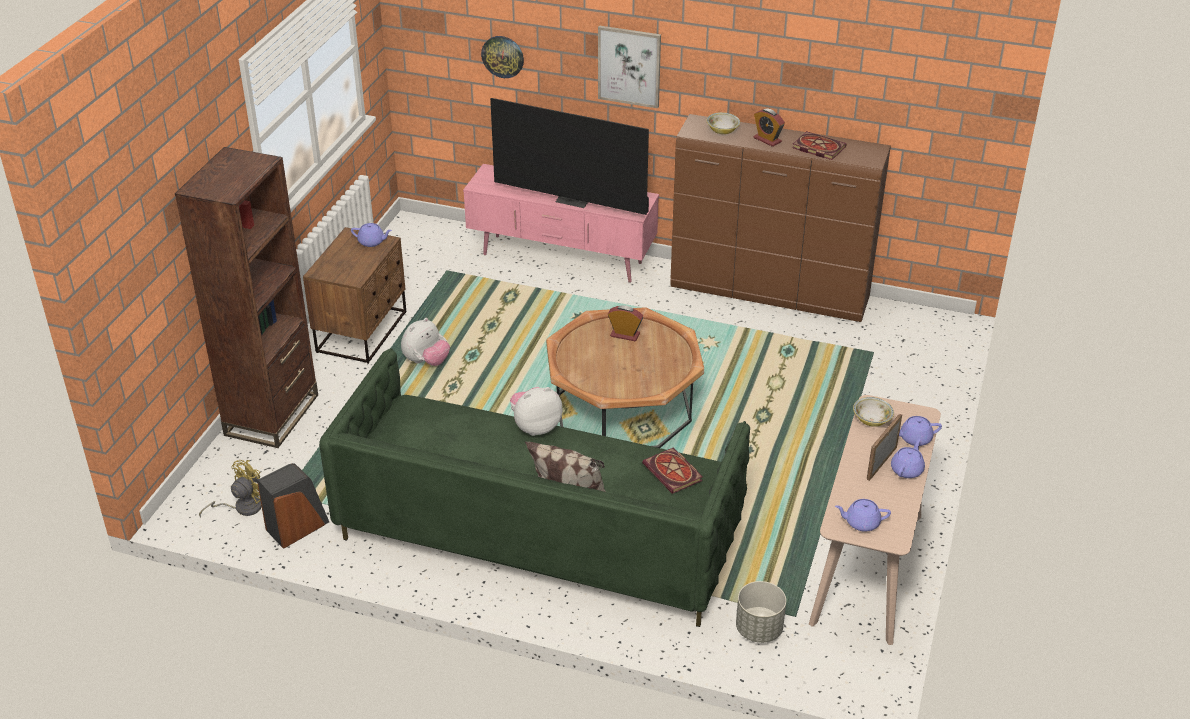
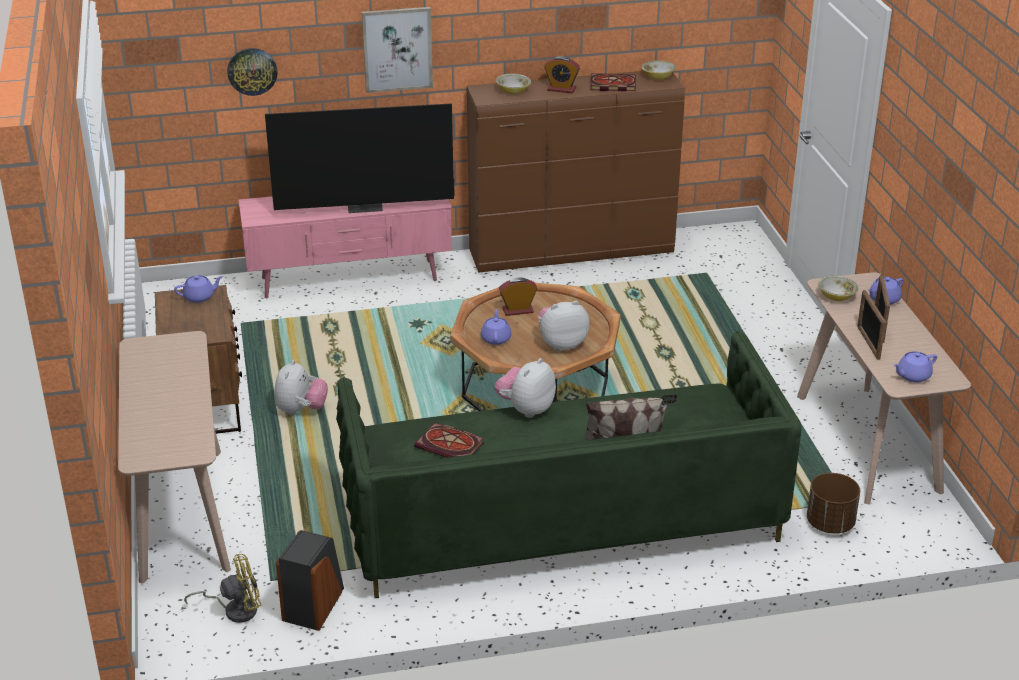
camera: 30 degrees left, 5 degrees down
(242, 507) = (235, 610): yellow fan -> yellow fan turned 60 degrees clockwise
(272, 415) = (181, 513): brown bookcase -> beige console table
(631, 378) = (561, 344): none -> plush toy
(674, 473) = (692, 403): book -> book (451, 445)
(758, 629) = (830, 524): grey planter -> brown planter
(854, 475) = (868, 343): none -> picture frame
(868, 151) = (658, 77): none -> bowl
(907, 469) = (903, 324): purple teapot -> purple teapot (496, 338)

